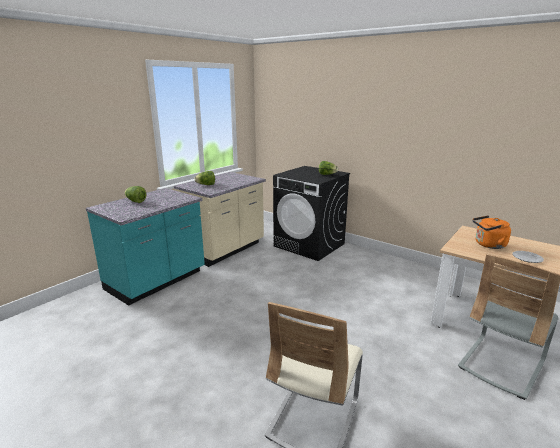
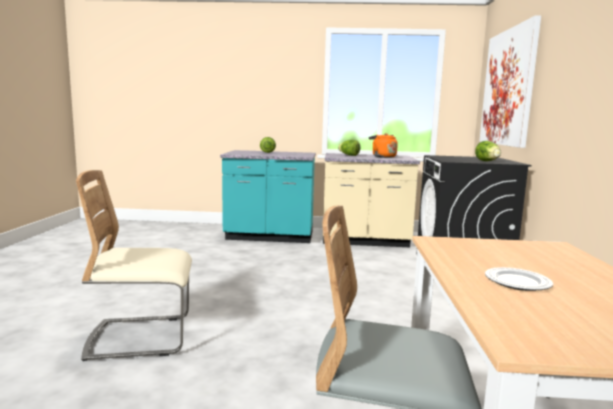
camera: 55 degrees right, 10 degrees down
(304, 117) = (508, 87): none -> picture
(488, 245) = (511, 257): orange kettle -> orange kettle (382, 157)

